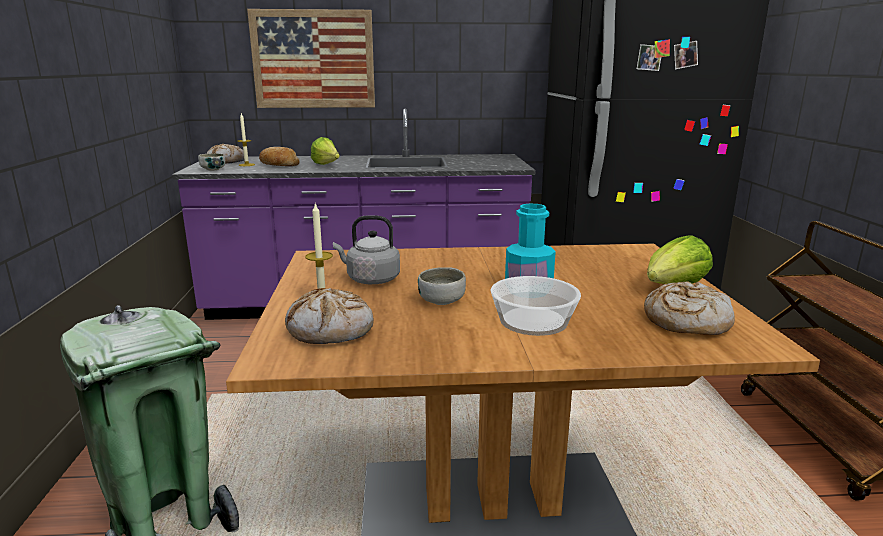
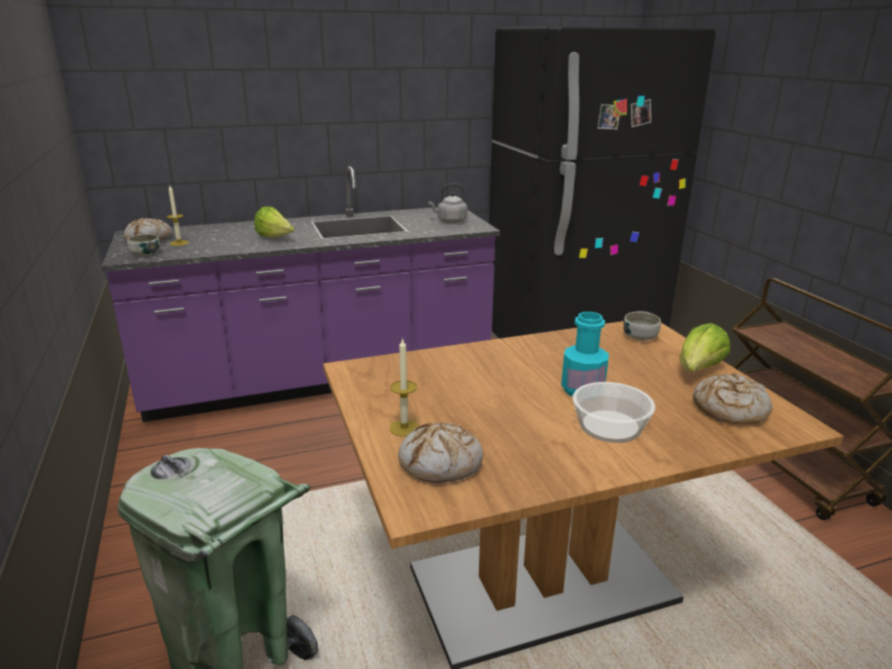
camera: 15 degrees left, 5 degrees up
(278, 165) = (217, 240): bread -> none
(313, 59) = (238, 112): picture -> none
(370, 279) = (430, 394): grey kettle -> grey kettle (450, 221)
(441, 301) = (515, 413): bowl -> bowl (640, 337)

